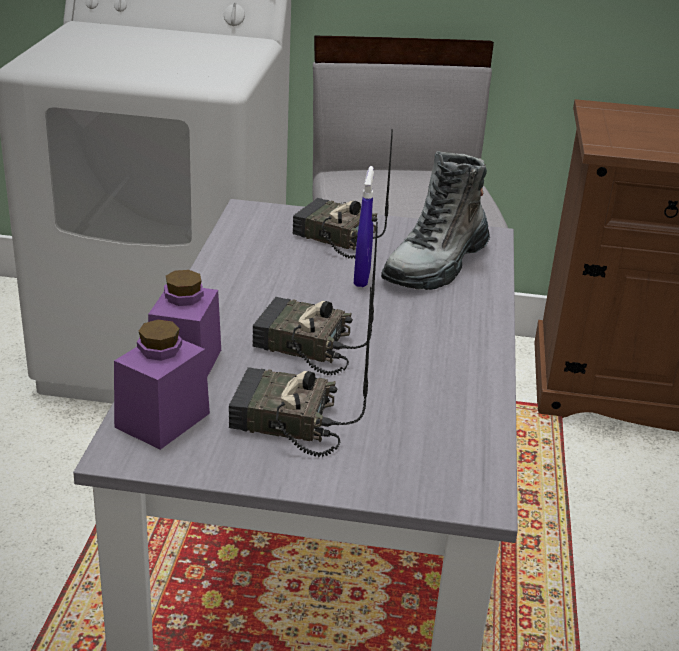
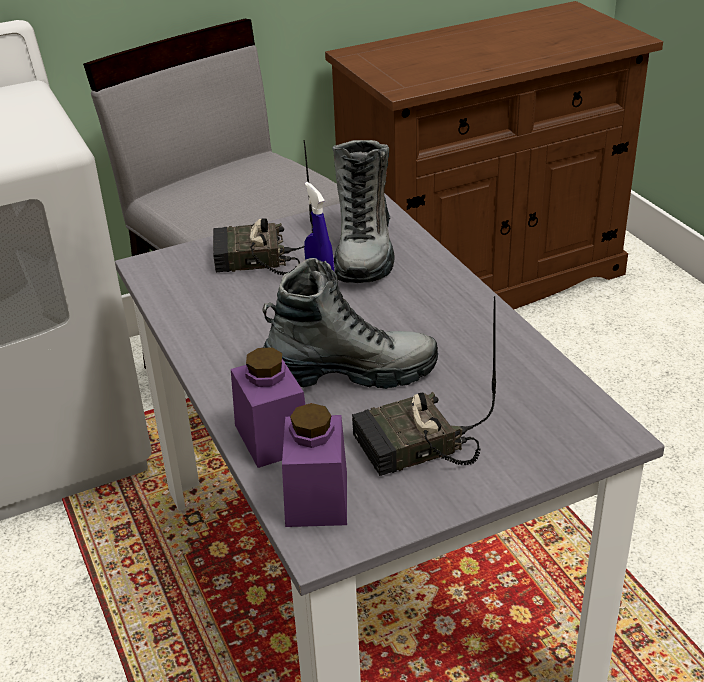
camera: 30 degrees left, 5 degrees up
(303, 346) = (348, 374): radio -> boot

